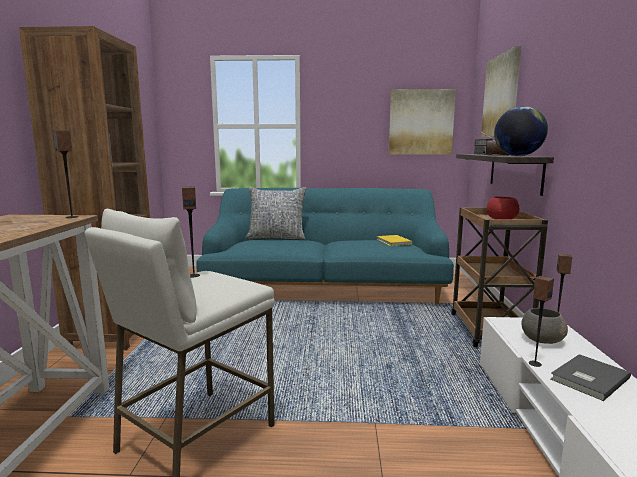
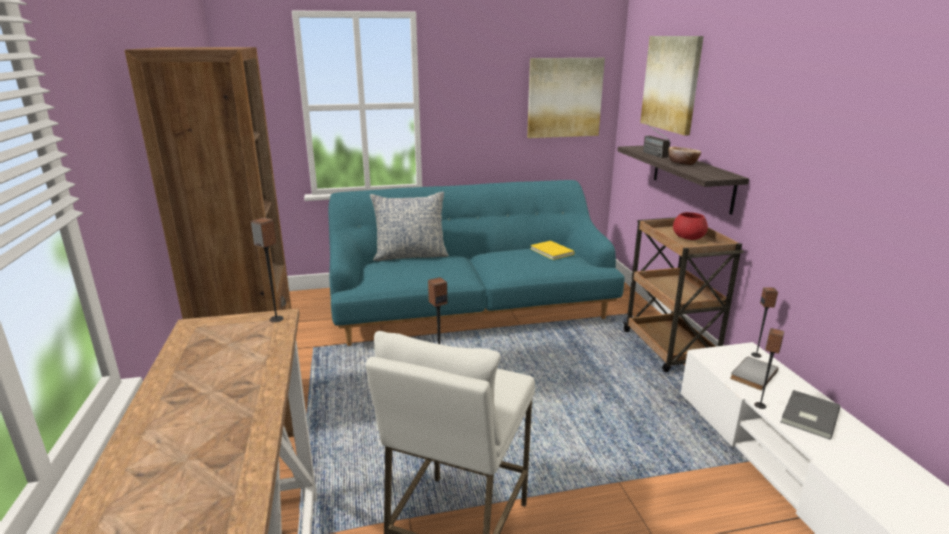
camera: 15 degrees left, 10 degrees up
(517, 156) = (710, 174): globe -> none
(541, 340) = (751, 374): grey bowl -> grey book

